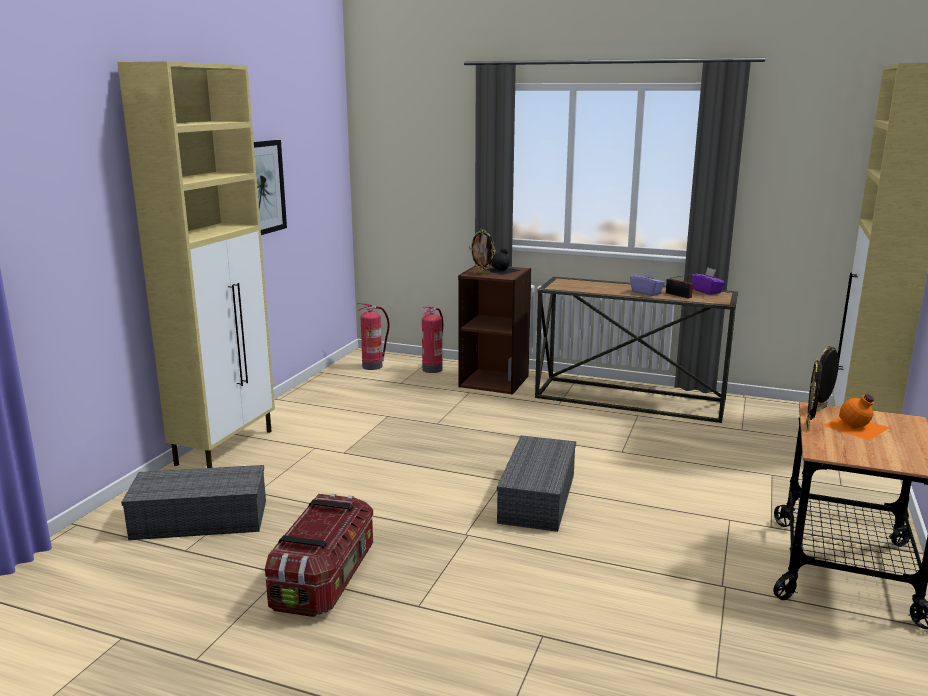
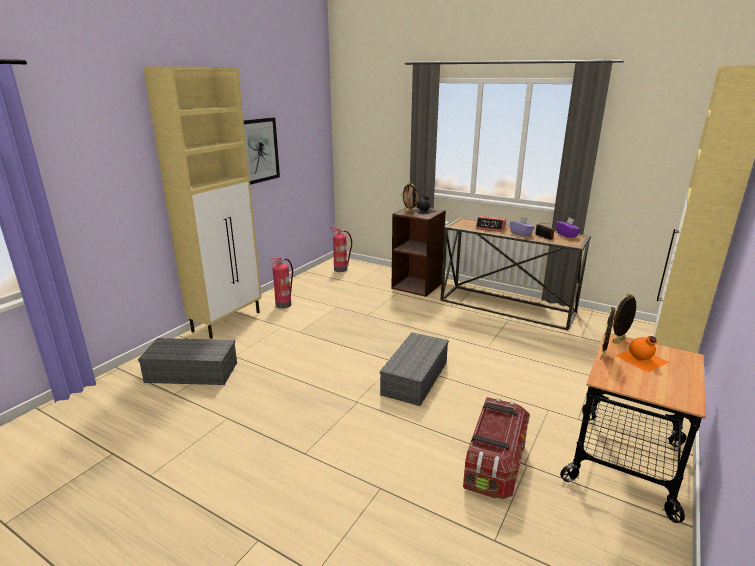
camera: 10 degrees right, 5 degrees up
(325, 578) = (252, 425): storage box -> storage box (495, 463)
(432, 369) = (379, 274): fire extinguisher -> fire extinguisher (284, 304)
(602, 288) = (490, 227): none -> alarm clock

